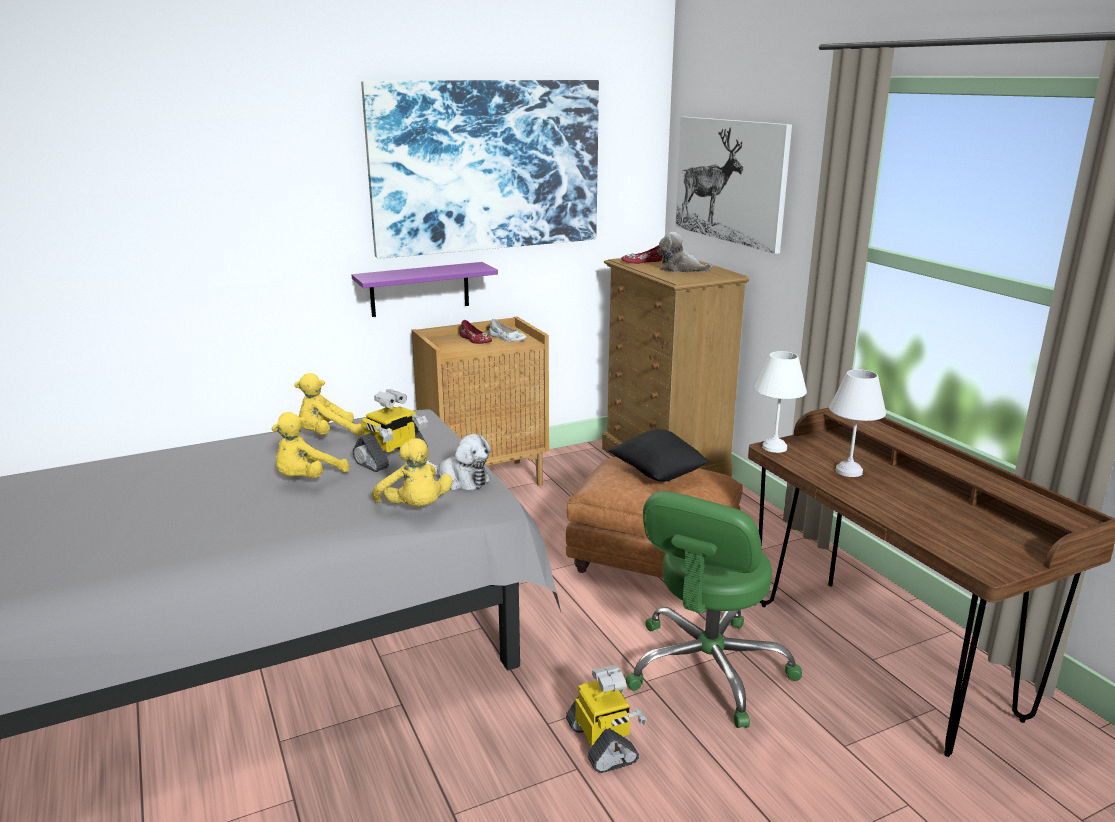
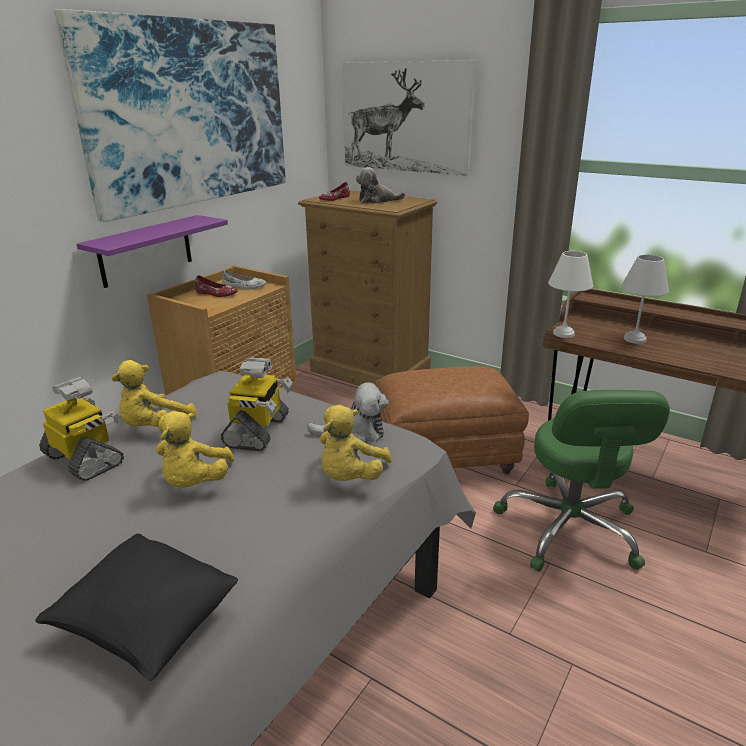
camera: 30 degrees left, 5 degrees up
(415, 508) = (350, 477): yellow plush toy -> yellow plush toy turned 90 degrees clockwise
(603, 743) = (566, 630): toy robot -> toy robot (85, 459)
(657, 473) = (448, 379): black pillow -> black pillow (148, 625)

